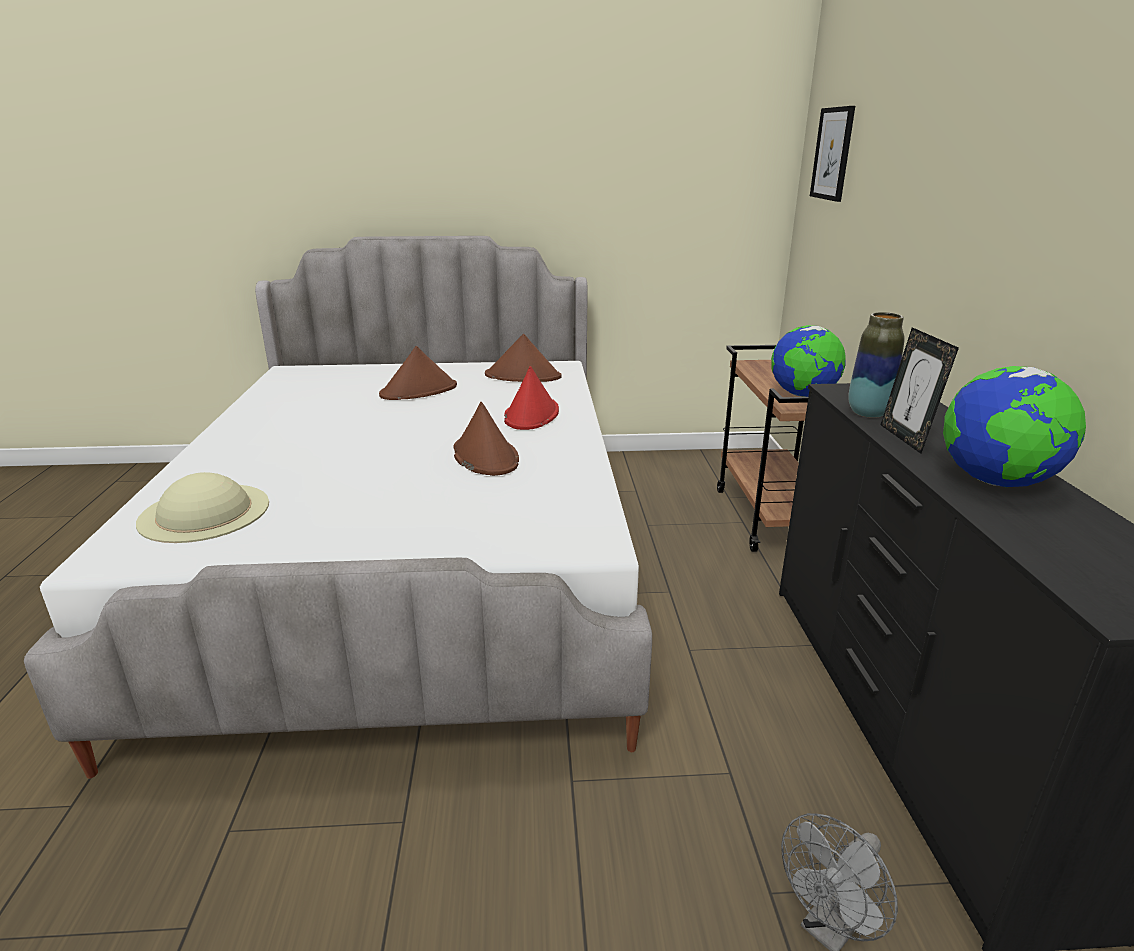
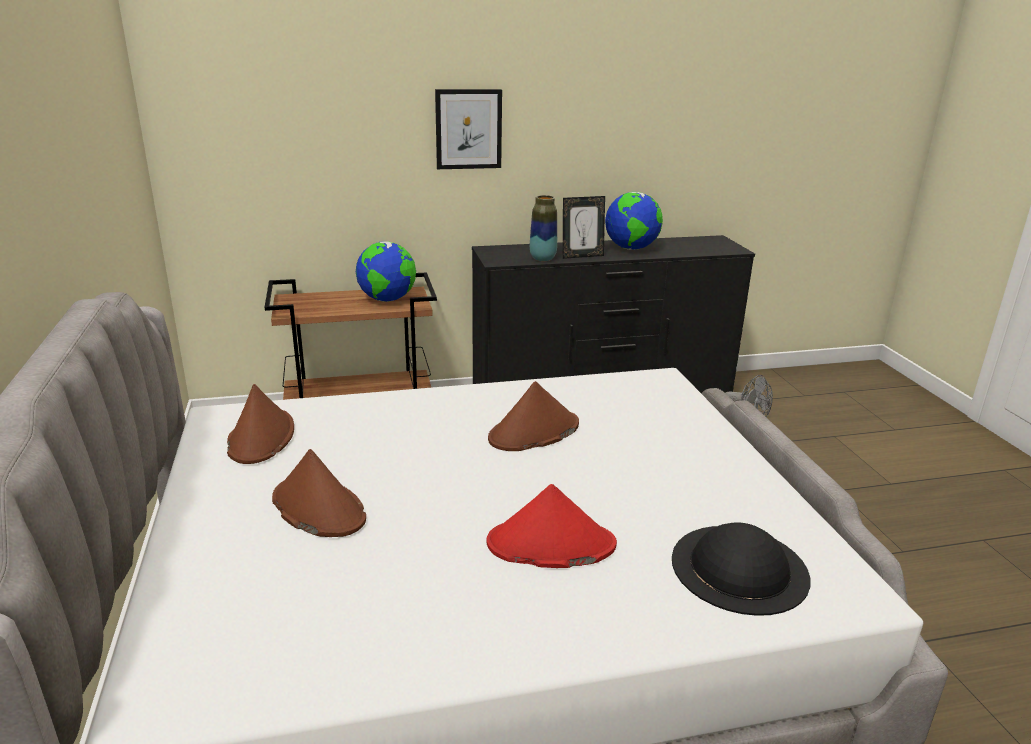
camera: 100 degrees left, 0 degrees up
(205, 512) = (739, 567): beige hat -> black hat
(531, 415) = (412, 420): red hat -> red hat (550, 545)
(833, 154) = (236, 101): picture -> picture (468, 129)

